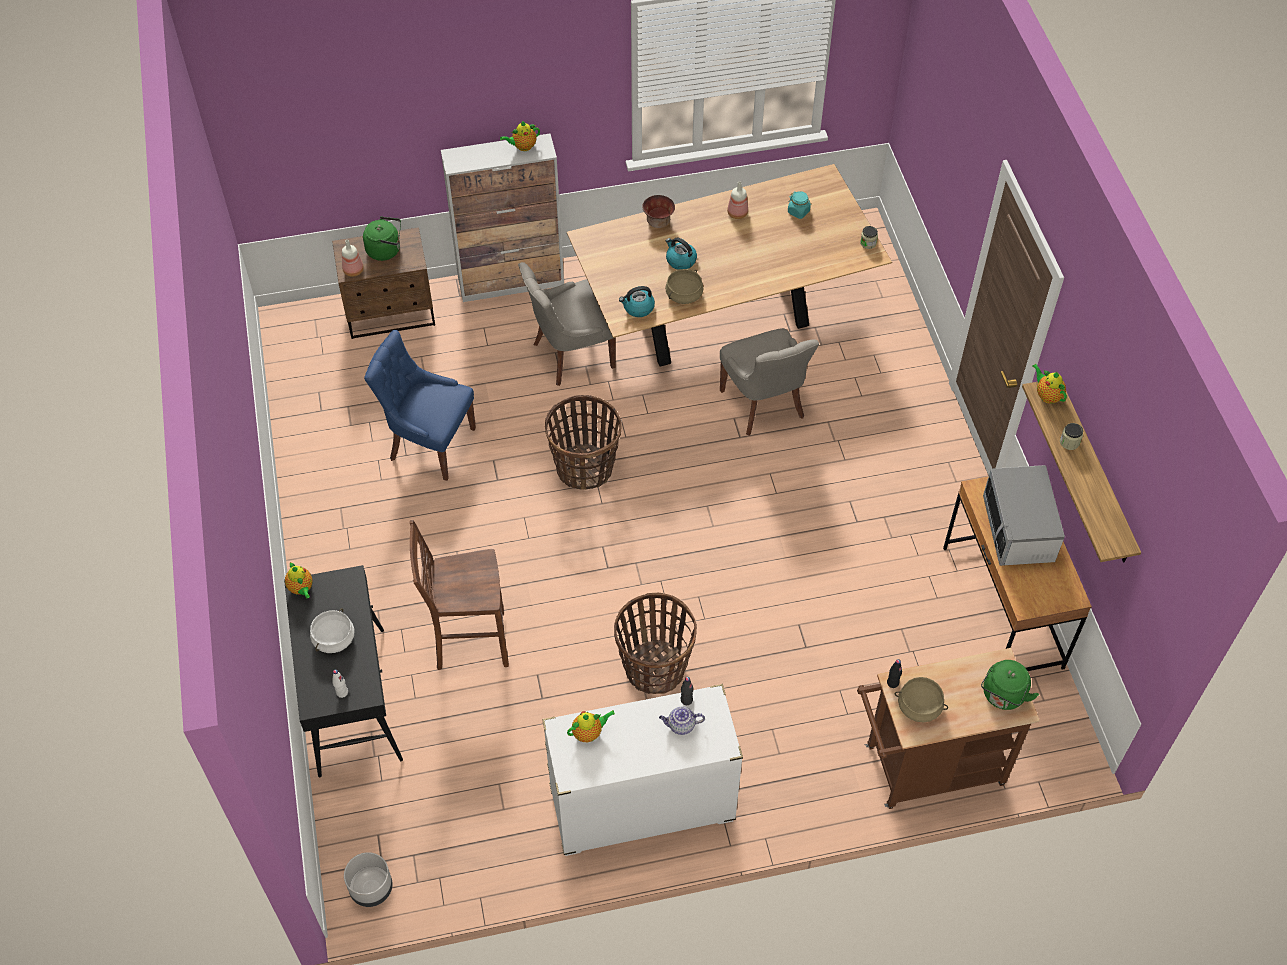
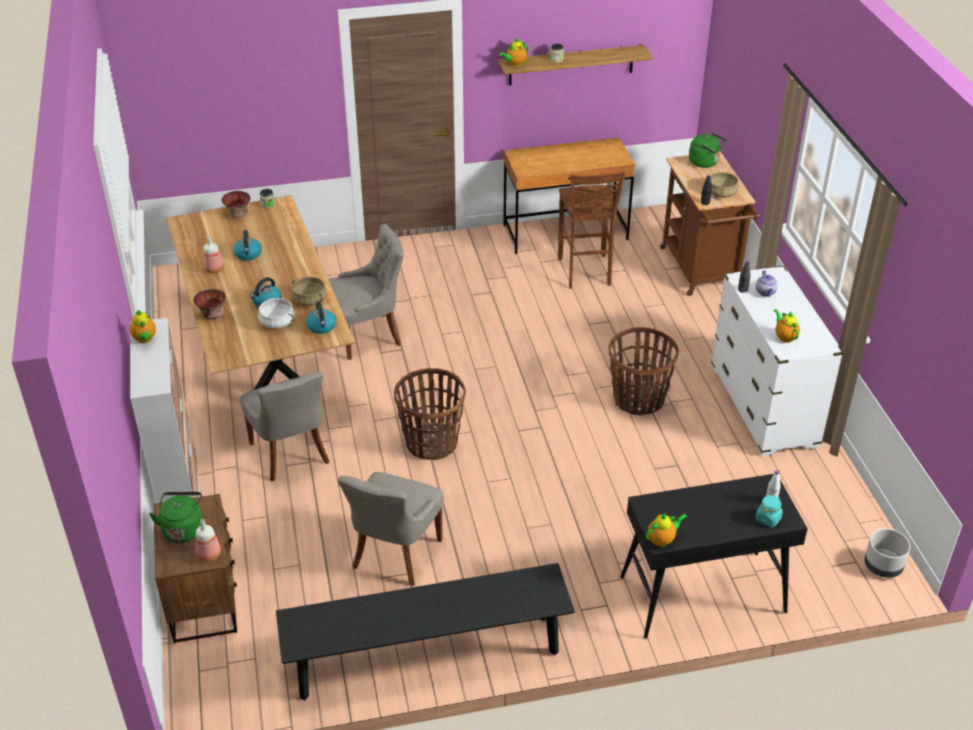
camera: 90 degrees left, 15 degrees down
(307, 473) = (427, 656): none -> black bench
(333, 638) = (714, 511): white cooking pot -> white cooking pot (277, 322)
(430, 444) = (395, 555): blue chair -> grey chair
(468, 641) = (626, 514): brown stool -> brown stool (585, 272)
(766, 237) = (248, 254): none -> kettle
(798, 212) = (221, 237): turquoise jar -> turquoise jar (768, 518)
(845, 220) = (238, 214): none -> bowl
(1018, 530) = (559, 158): microwave -> none

